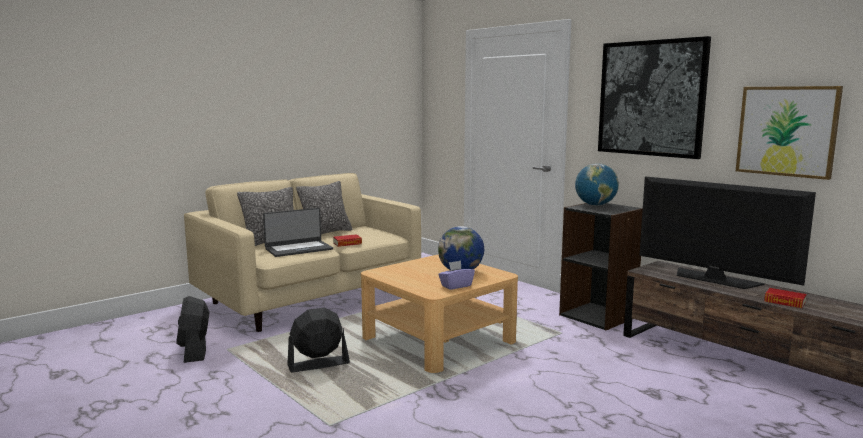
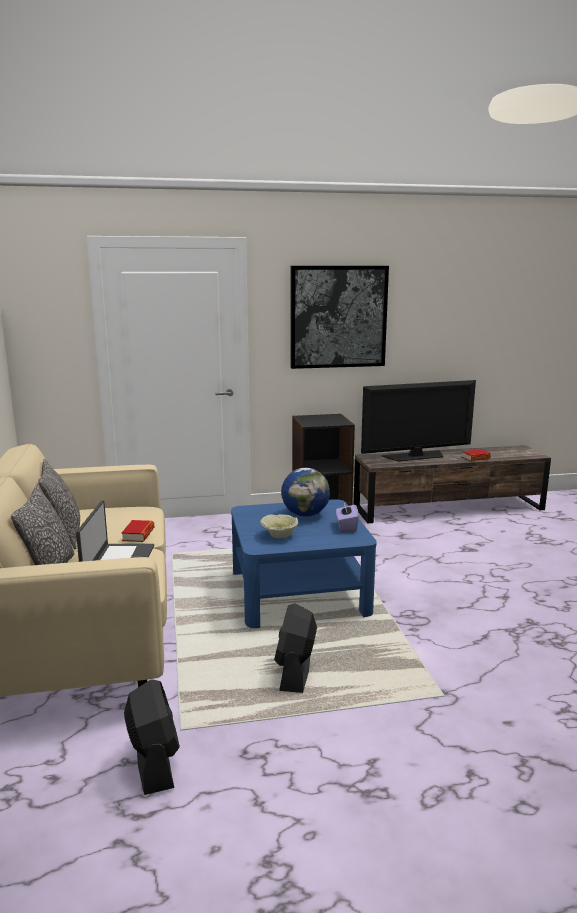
camera: 60 degrees left, 5 degrees up
(194, 351) = (154, 761): black fan -> black fan turned 120 degrees counterclockwise
(406, 273) = (279, 535): none -> beige bowl
(438, 339) = (298, 591): beige coffee table -> blue coffee table
(595, 205) = (311, 419): globe -> none
(786, 131) = (443, 338): picture -> none

